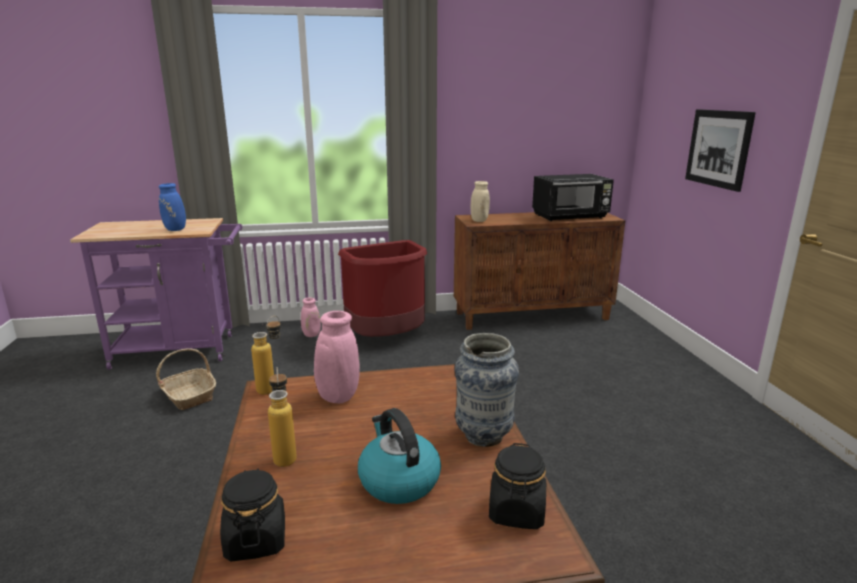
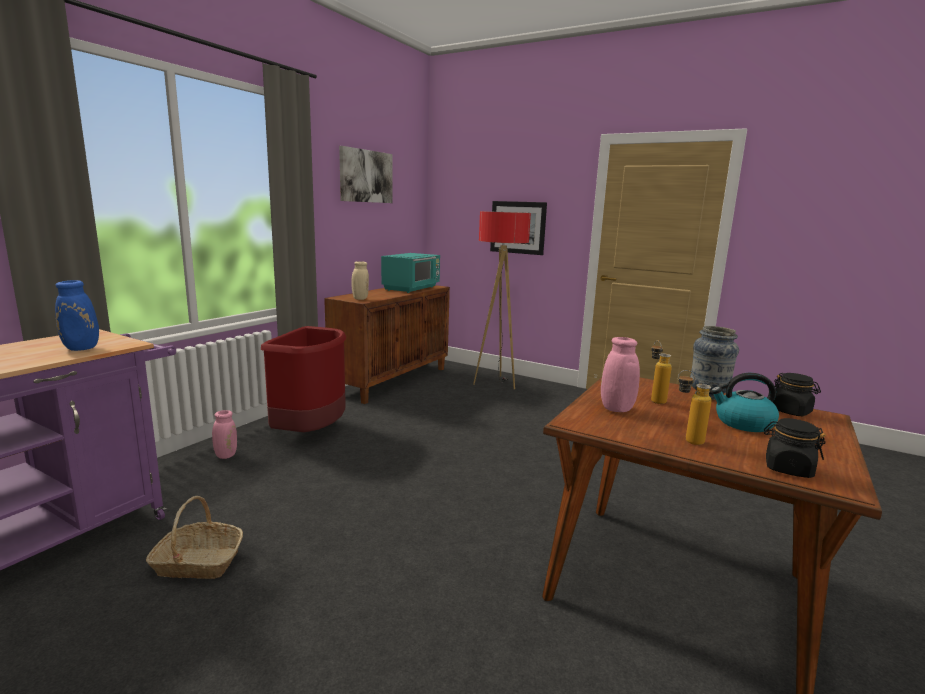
camera: 50 degrees left, 5 degrees down
(272, 387) = (573, 421): bottle -> bottle (654, 399)
(528, 85) = (366, 176): none -> picture
(571, 217) = (412, 288): black microwave -> turquoise microwave
(641, 354) = (496, 383): none -> floor lamp

